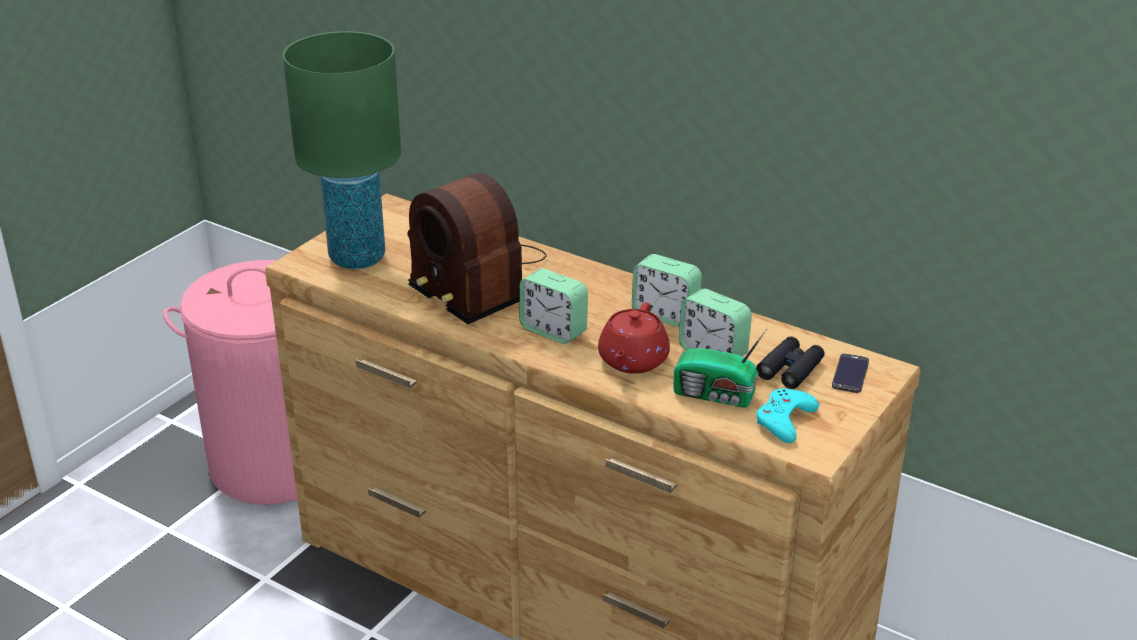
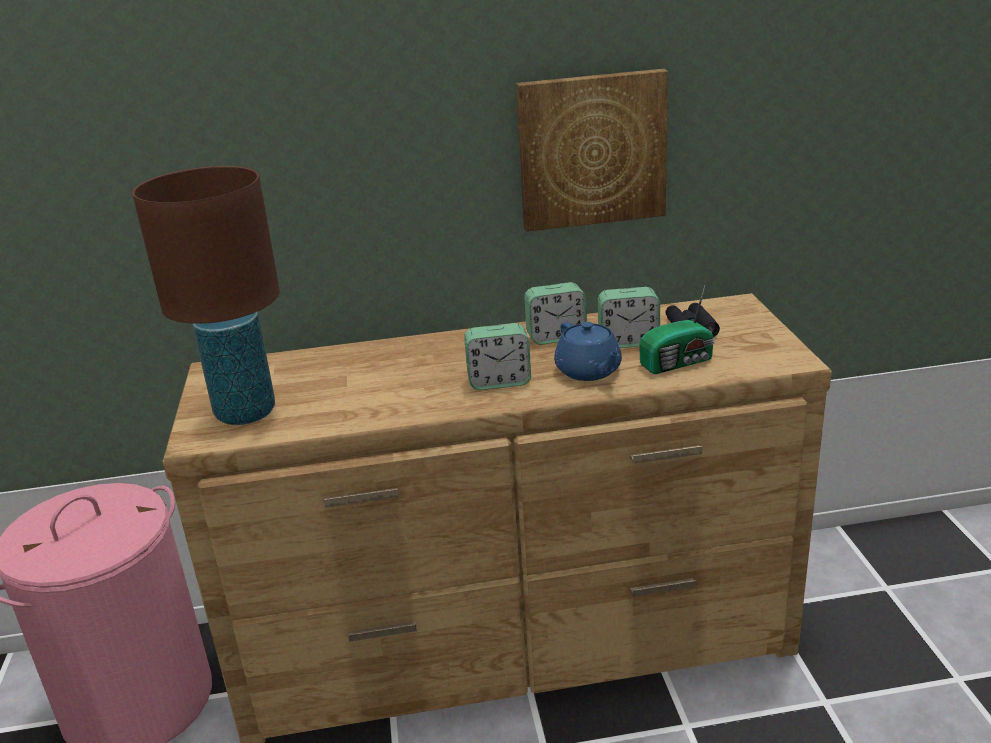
camera: 40 degrees left, 5 degrees down
(357, 258) = (246, 412): green table lamp -> brown table lamp
(475, 279) = (377, 380): radio -> none
(632, 361) = (589, 371): red teapot -> blue teapot
(763, 136) = (591, 150): none -> picture
(784, 420) = (744, 354): turquoise game controller -> none
(850, 374) = (727, 313): phone -> none

